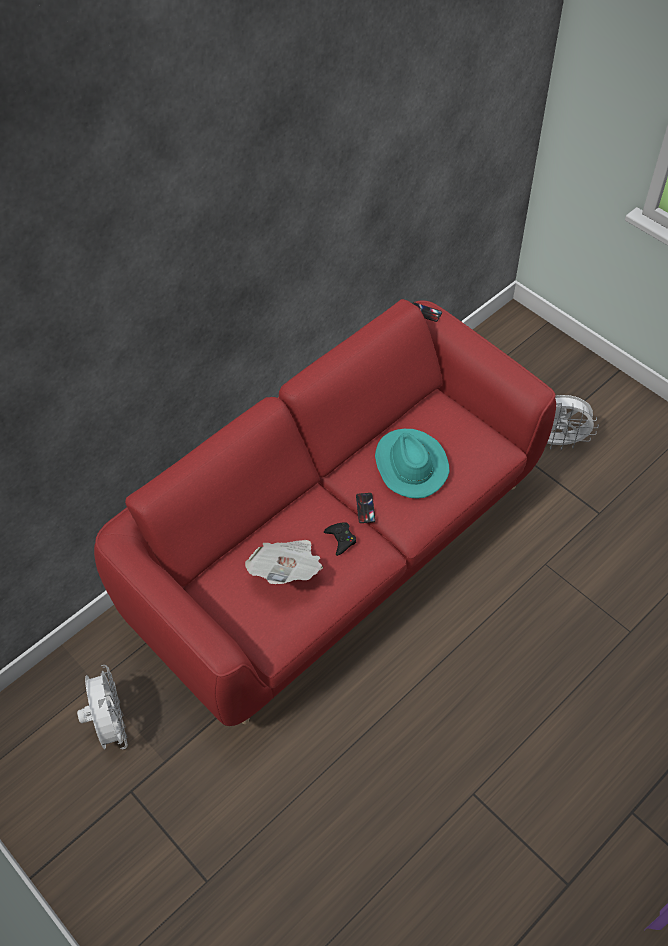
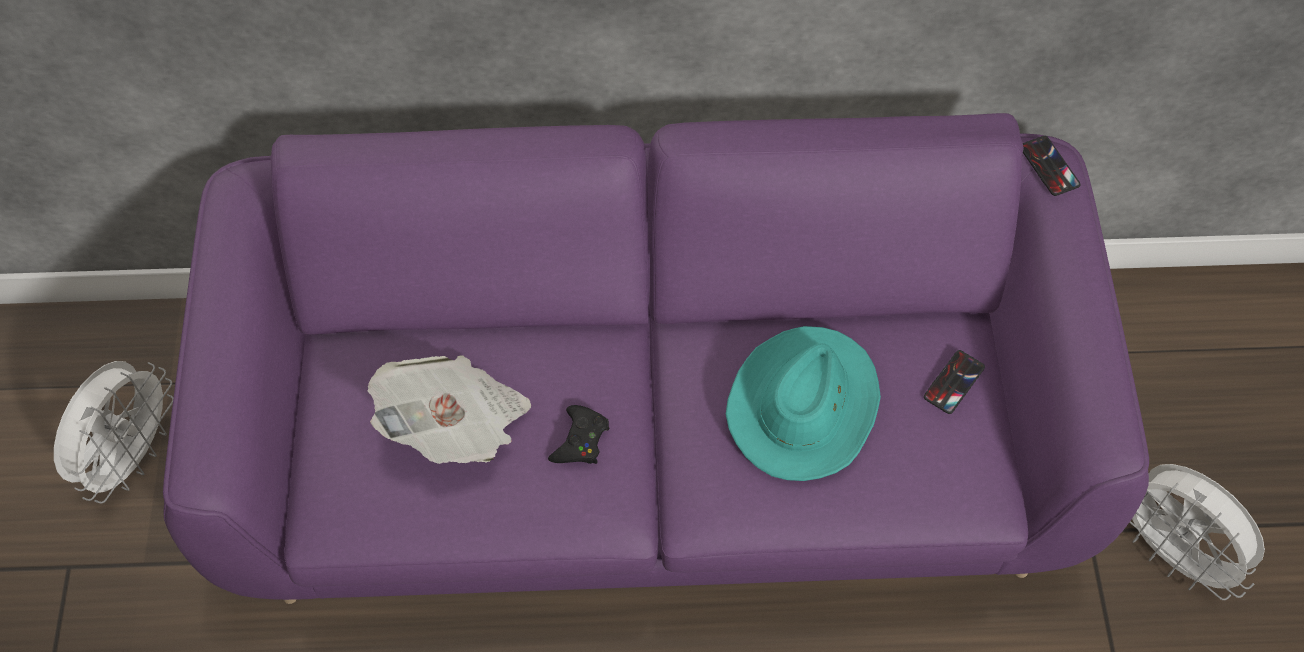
camera: 40 degrees right, 5 degrees up
(336, 549) = (651, 452): red sofa -> purple sofa
(365, 508) = (667, 420): phone -> phone (954, 382)

